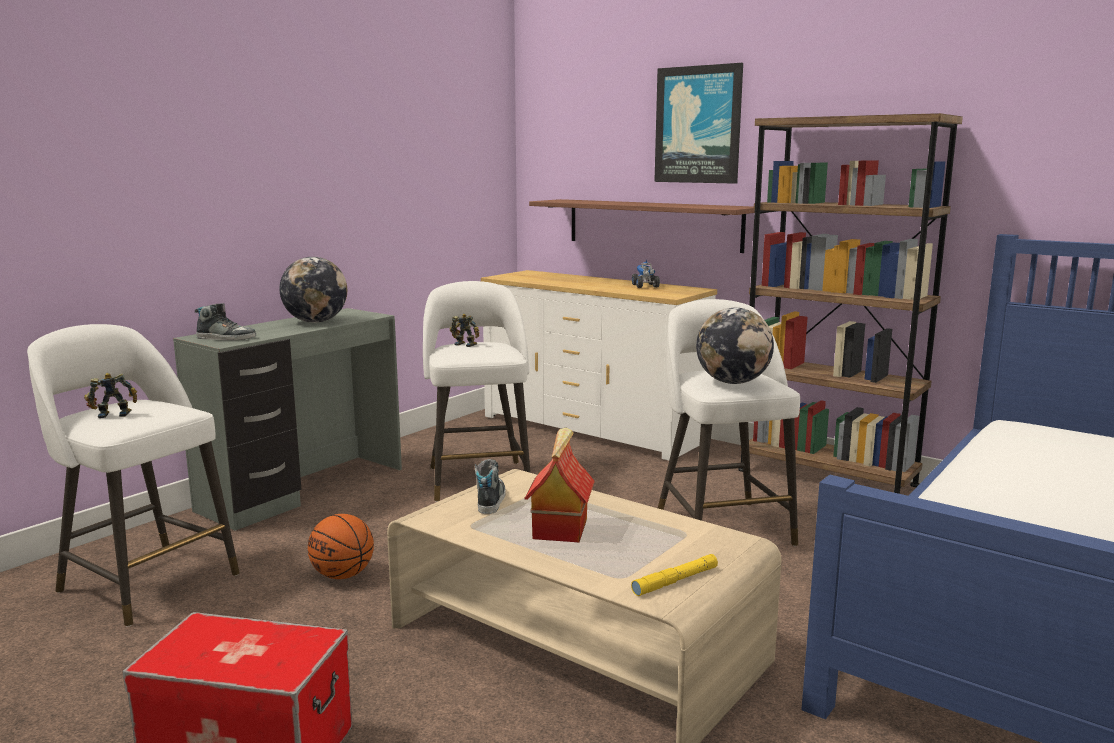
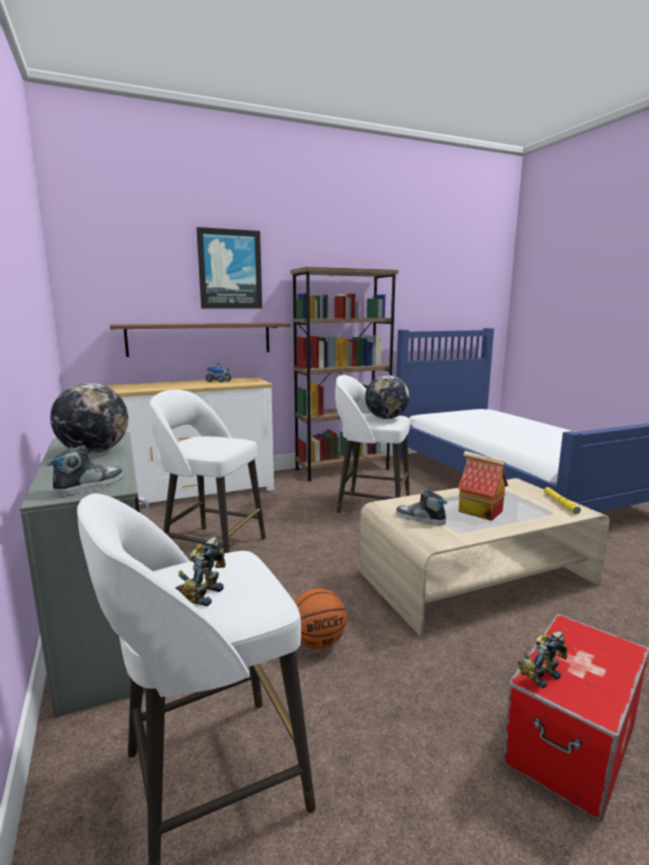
camera: 60 degrees left, 0 degrees up
(466, 344) = (191, 442): toy robot -> toy robot (540, 675)

